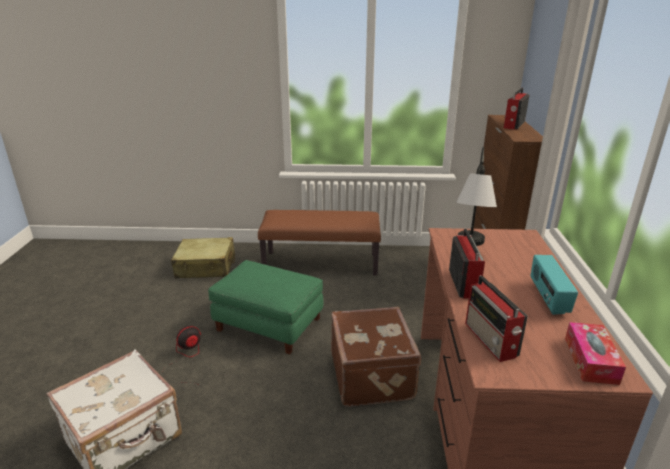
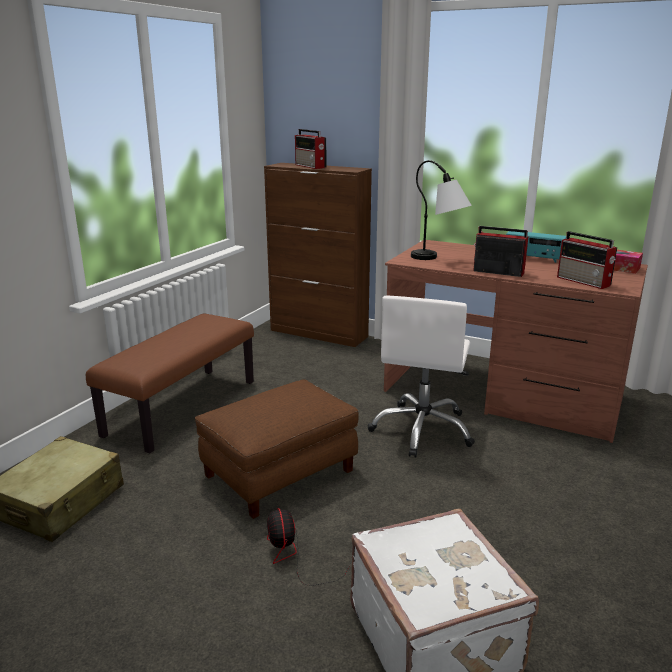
camera: 65 degrees left, 5 degrees down
(268, 325) = (279, 474): green ottoman -> brown ottoman
(373, 375) = (422, 430): brown suitcase -> white office chair
(491, 340) = (584, 281): radio -> radio turned 45 degrees clockwise

